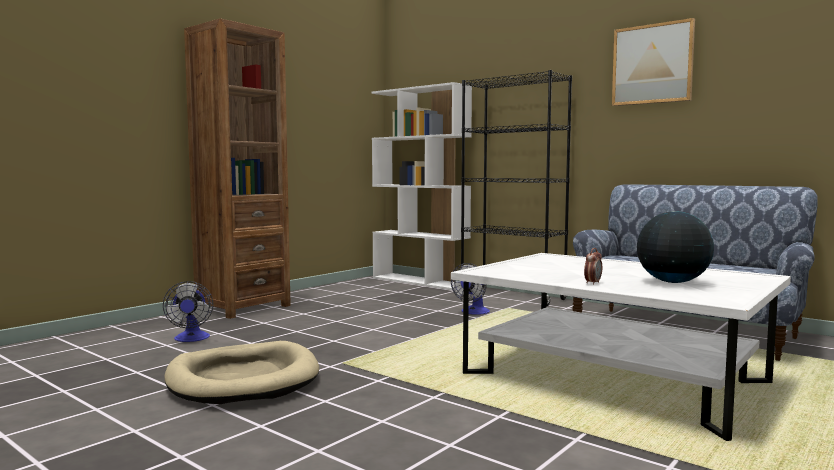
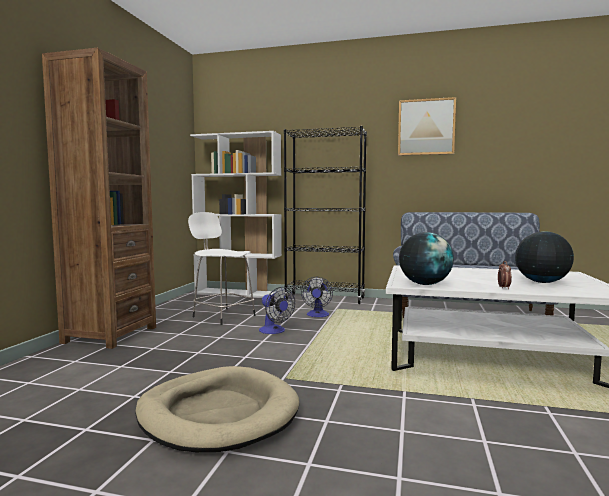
camera: 25 degrees left, 0 degrees up
(191, 339) = (99, 377): fan -> fan (275, 331)
(368, 302) = (222, 316): none -> white stool
(507, 272) = (425, 284): none -> globe

